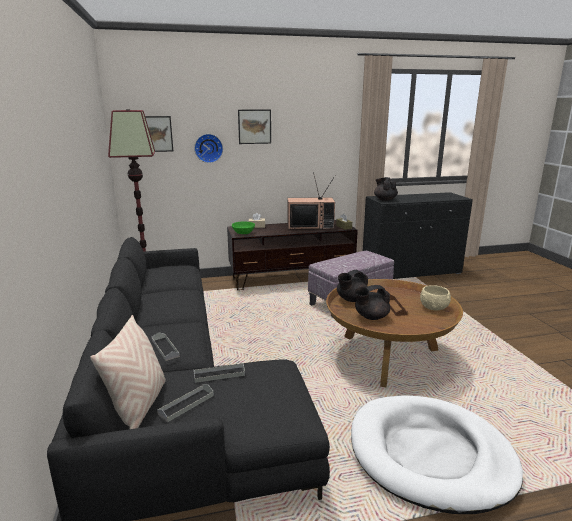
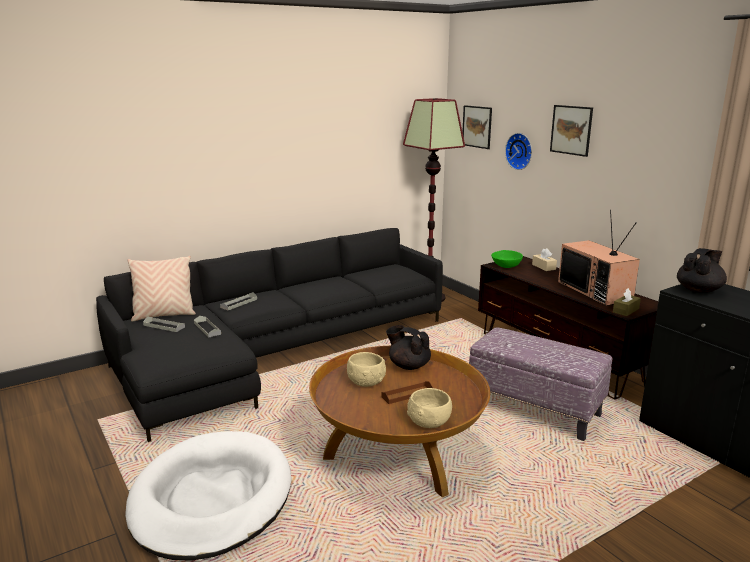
camera: 70 degrees right, 0 degrees up
(371, 317) = (366, 381): black teapot -> beige bowl

